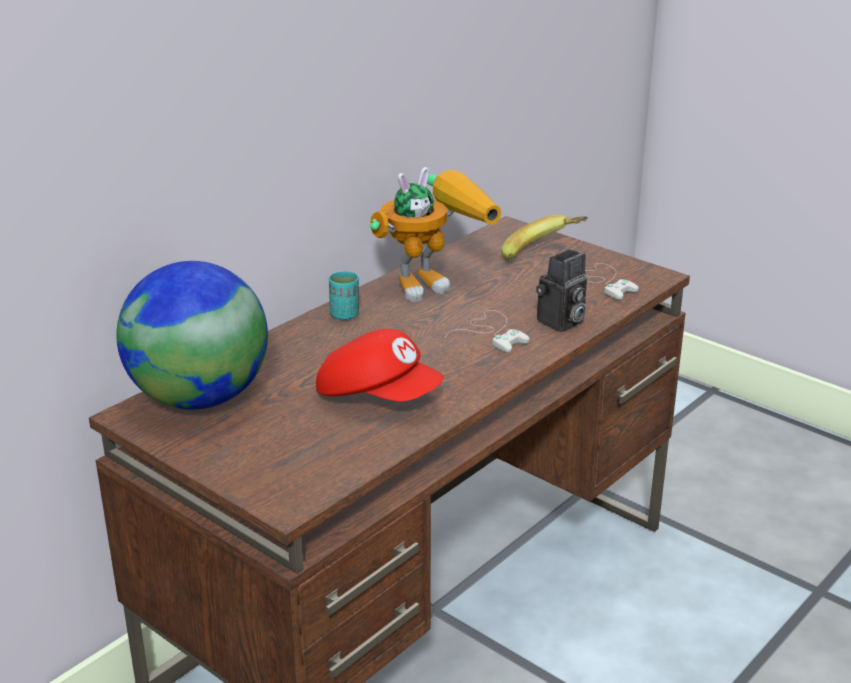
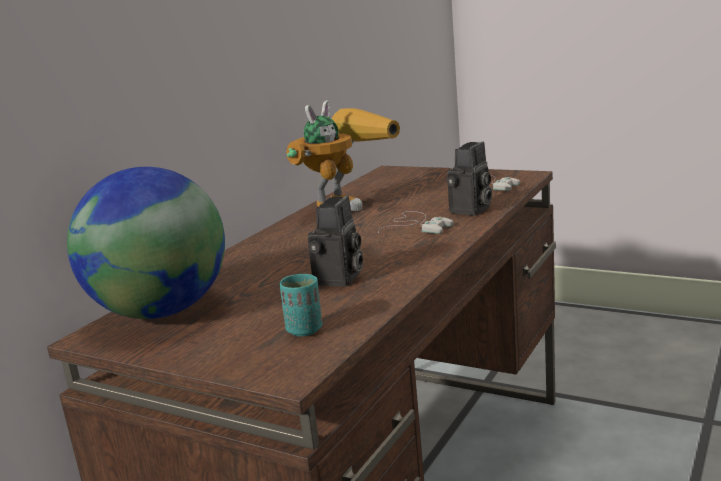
camera: 10 degrees left, 10 degrees down
(344, 315) = (278, 236): turquoise cup -> turquoise cup (304, 330)
(378, 396) = (339, 280): red cap -> camera
(543, 255) = (427, 179): banana -> none

